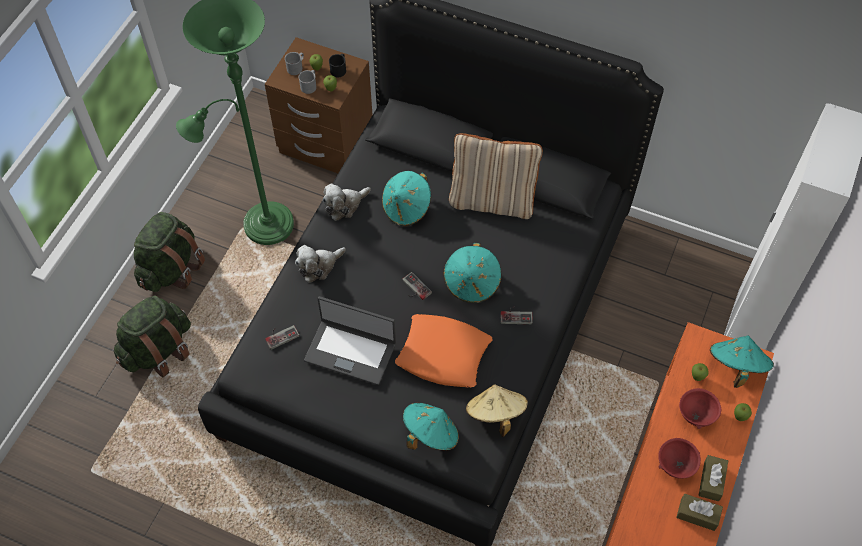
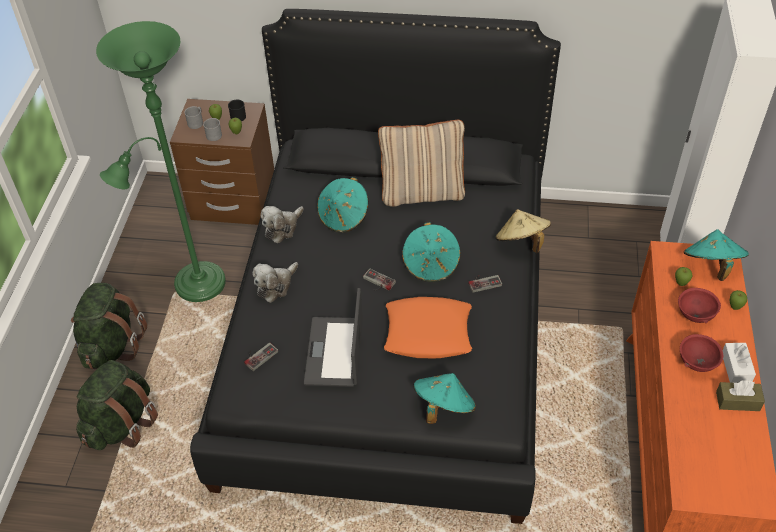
camera: 15 degrees left, 10 degrees down
(350, 351) = (335, 352): laptop -> laptop turned 90 degrees clockwise
(495, 414) = (500, 373): beige hat -> beige hat (521, 242)
(711, 481) = (736, 368): brown tissue box -> white tissue box

